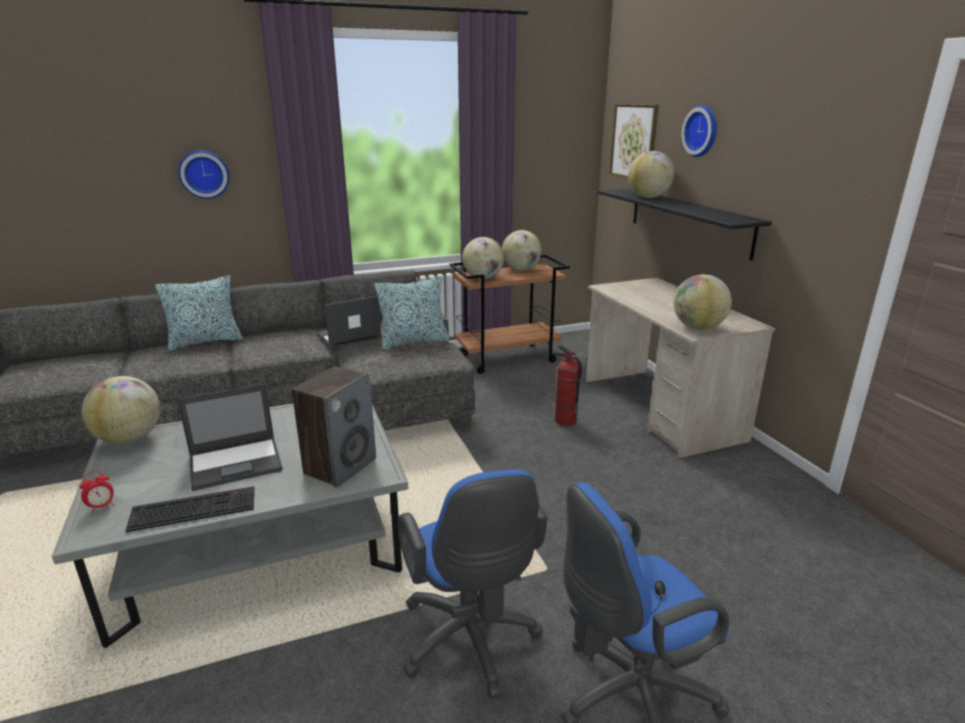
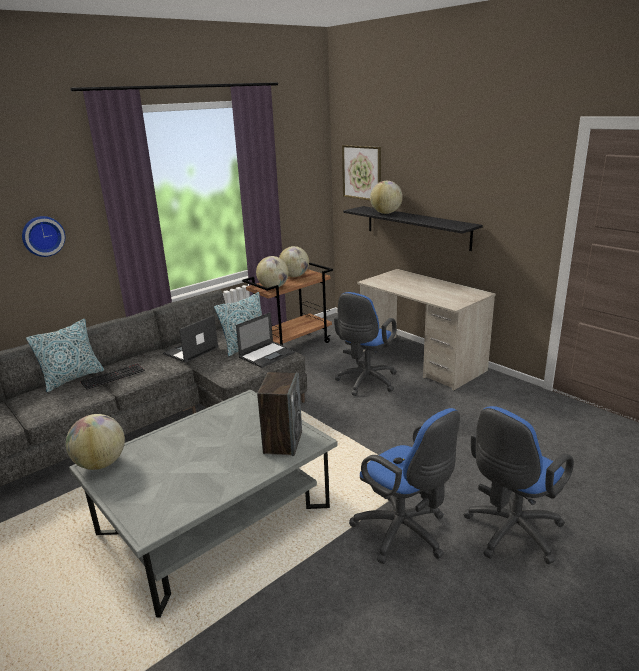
camera: 20 degrees left, 0 degrees up
(102, 507) = (136, 513): alarm clock -> none
(195, 508) = (209, 494): keyboard -> keyboard (113, 376)
(237, 463) = (206, 458): laptop -> laptop (267, 355)
(565, 421) = (365, 383): fire extinguisher -> blue office chair
(698, 327) = (452, 301): globe -> none
(703, 131) = (421, 165): wall clock -> none

